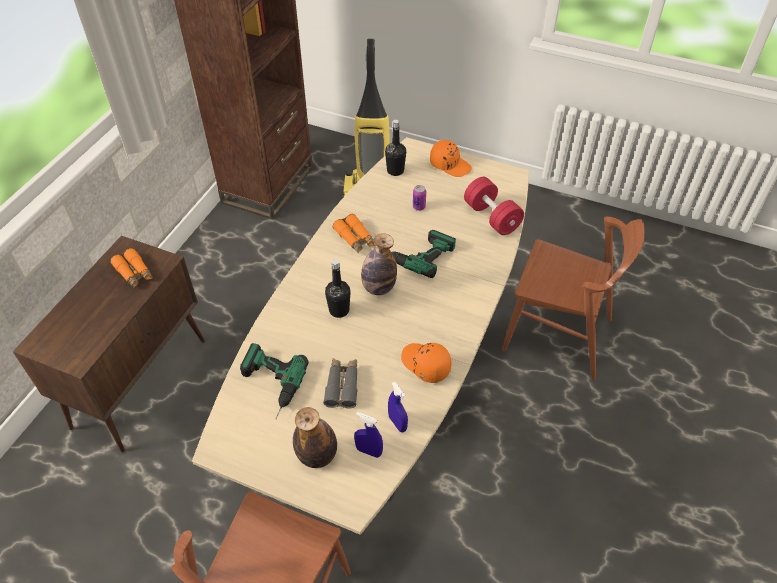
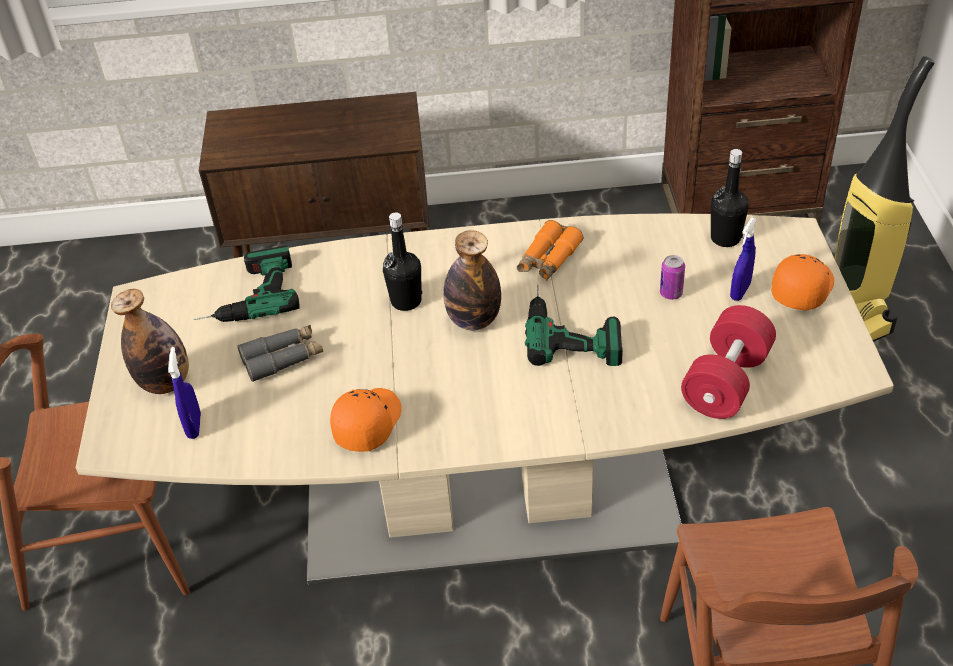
camera: 65 degrees right, 5 degrees down
(134, 273) = (367, 128): orange binoculars -> none
(397, 423) = (252, 435): blue spray bottle -> blue spray bottle (740, 291)
(450, 165) = (801, 288): orange cap -> orange cap turned 150 degrees counterclockwise

